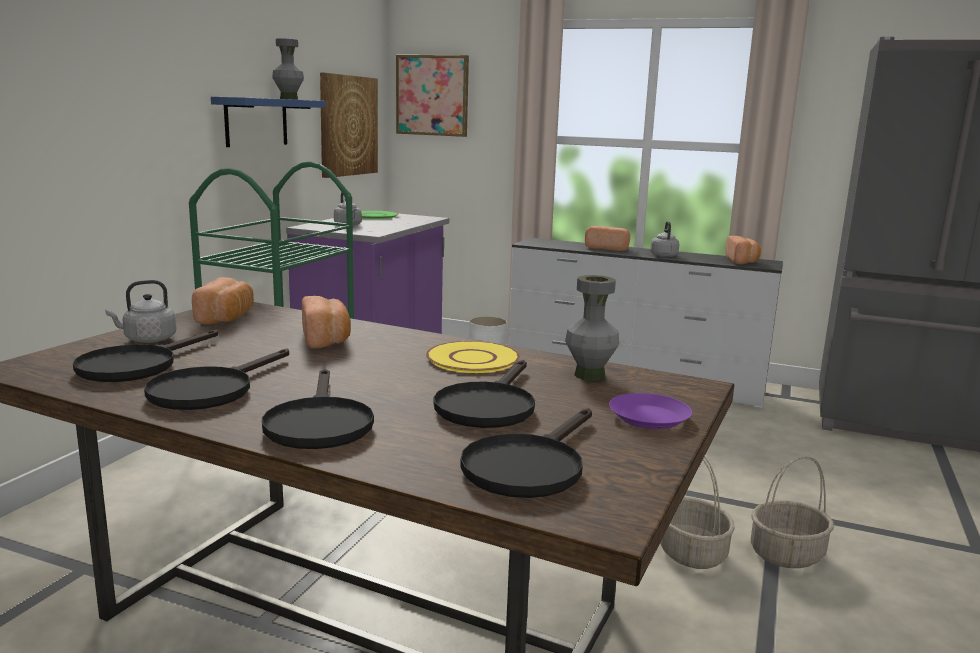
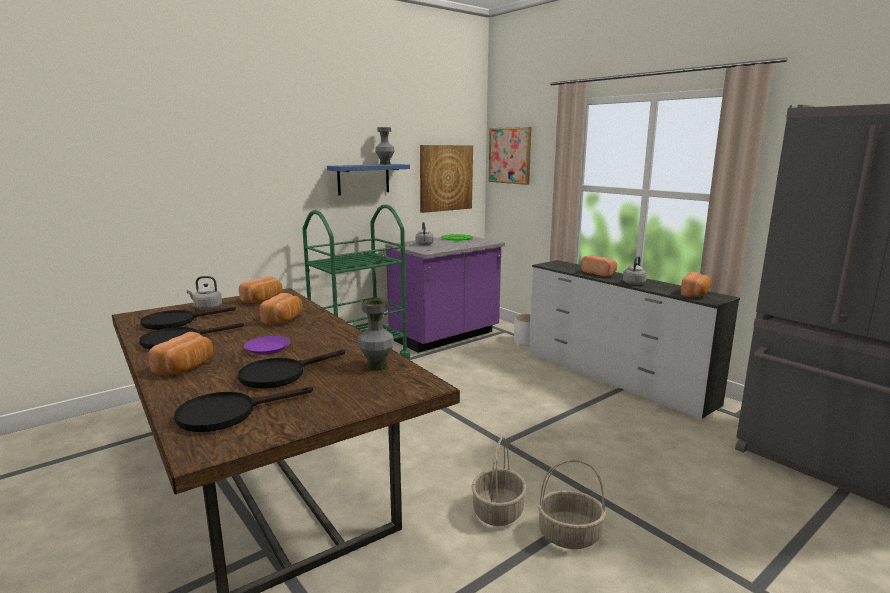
camera: 30 degrees right, 0 degrees up
(318, 423) = (186, 367): black frying pan -> bread
(473, 359) = (334, 344): yellow plate -> none
(648, 417) = (350, 400): purple plate -> purple plate (267, 348)

